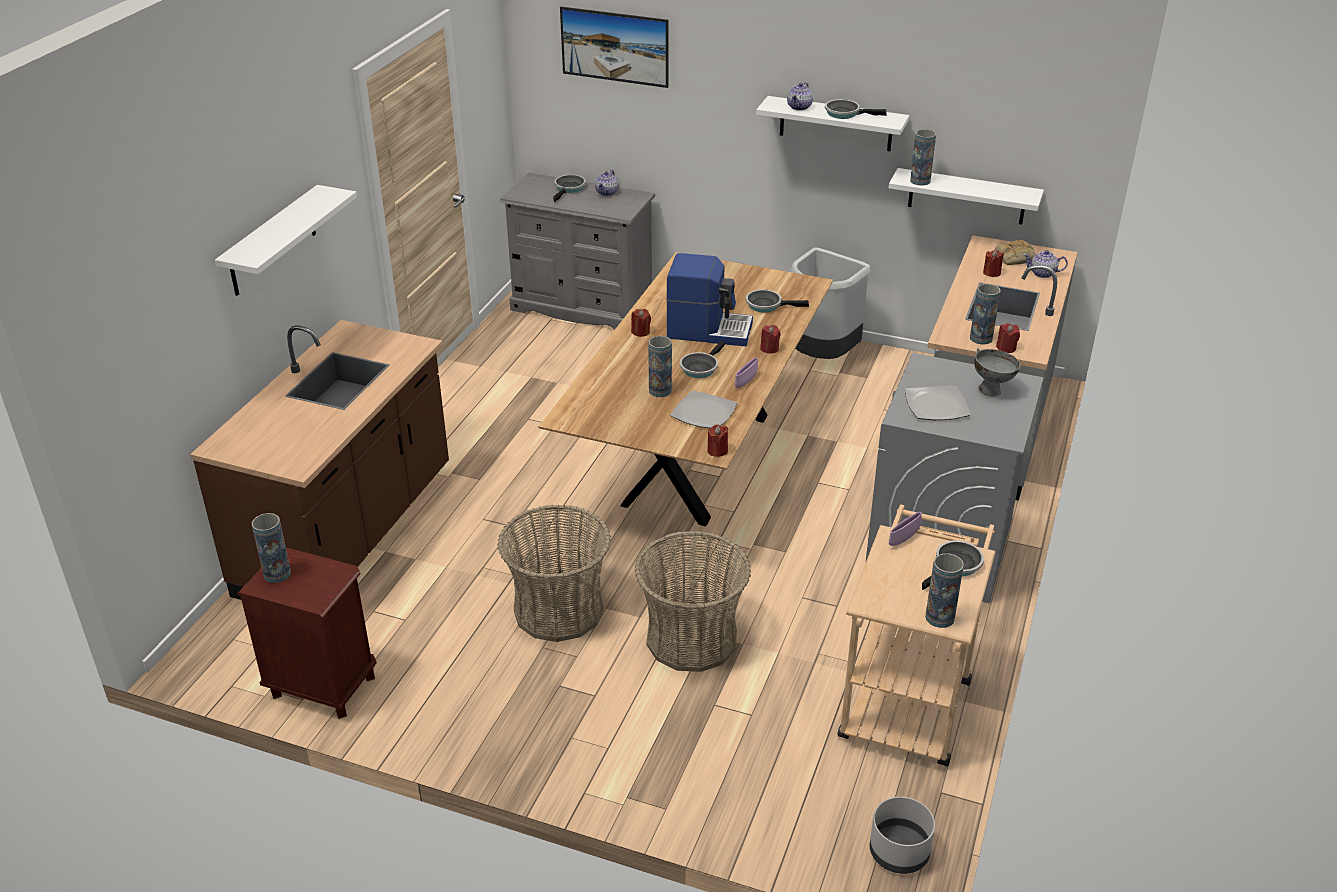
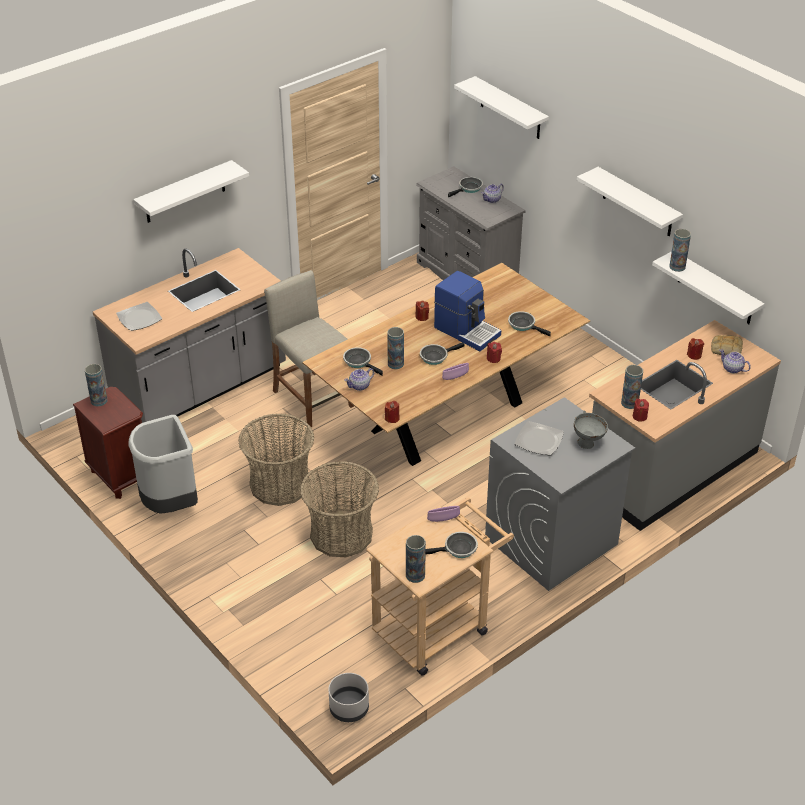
camera: 30 degrees right, 5 degrees up
(349, 533) = (200, 387): brown counter -> grey counter
(513, 495) = (312, 399): none -> beige stool
(615, 63) = (510, 108): picture -> white shelf
(703, 412) = (408, 389): plate -> plate (139, 318)
(799, 107) = (609, 183): teapot -> teapot (360, 386)
(821, 357) = (601, 372): grey trash can -> grey trash can (170, 504)
(845, 113) = (636, 199): frying pan -> frying pan (359, 362)

